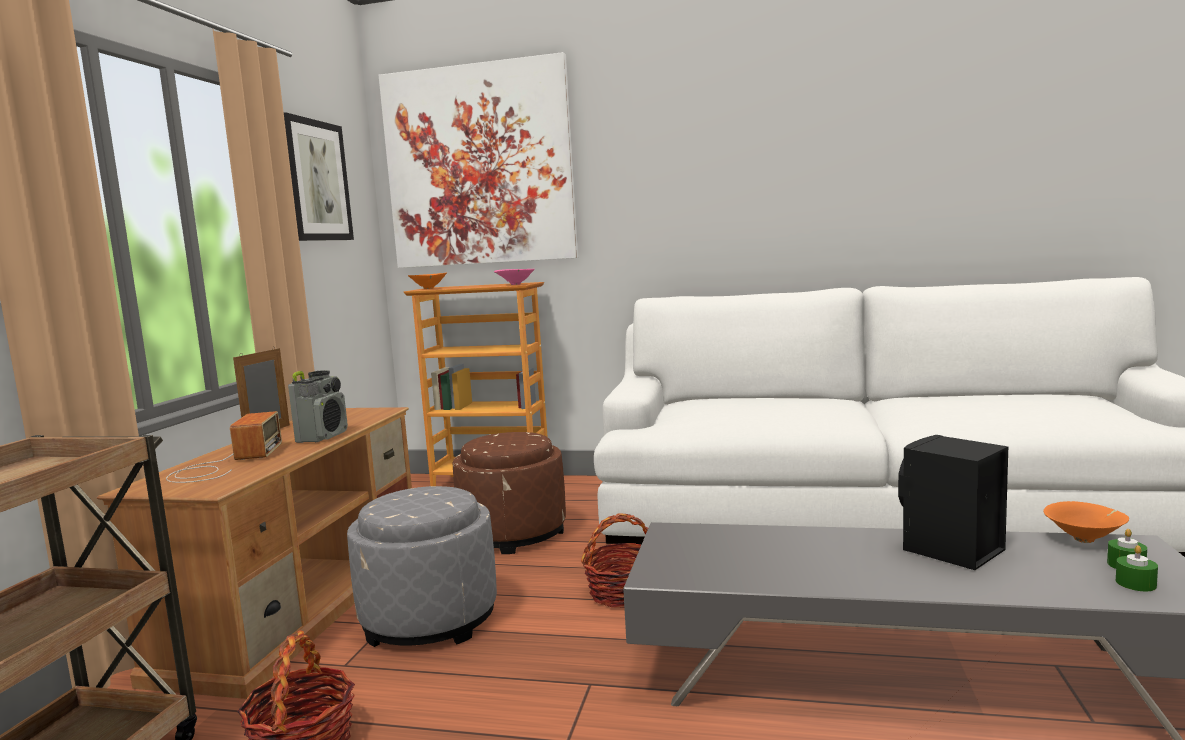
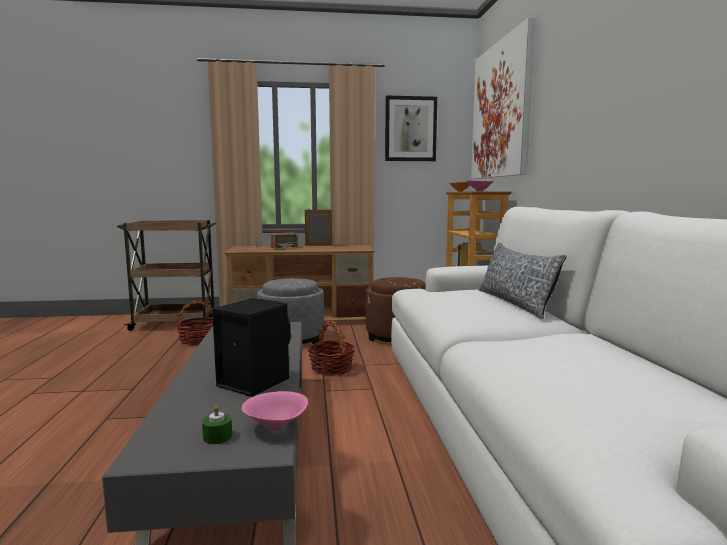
camera: 70 degrees right, 0 degrees up
(323, 437) = (310, 249): radio -> none
(776, 400) = (514, 302): none -> pillow
(1085, 539) = (276, 428): orange bowl -> pink bowl
(1135, 583) = (180, 435): green candle -> none

